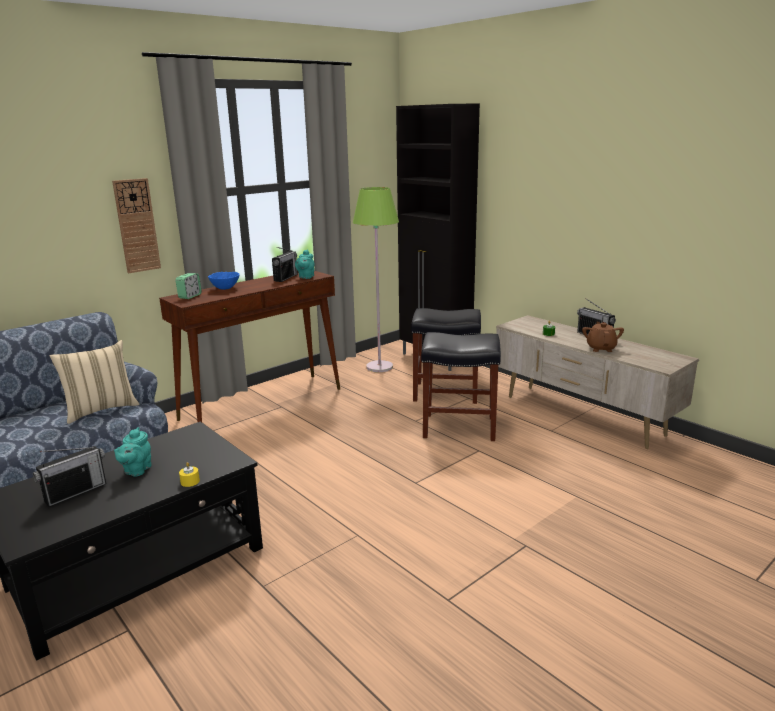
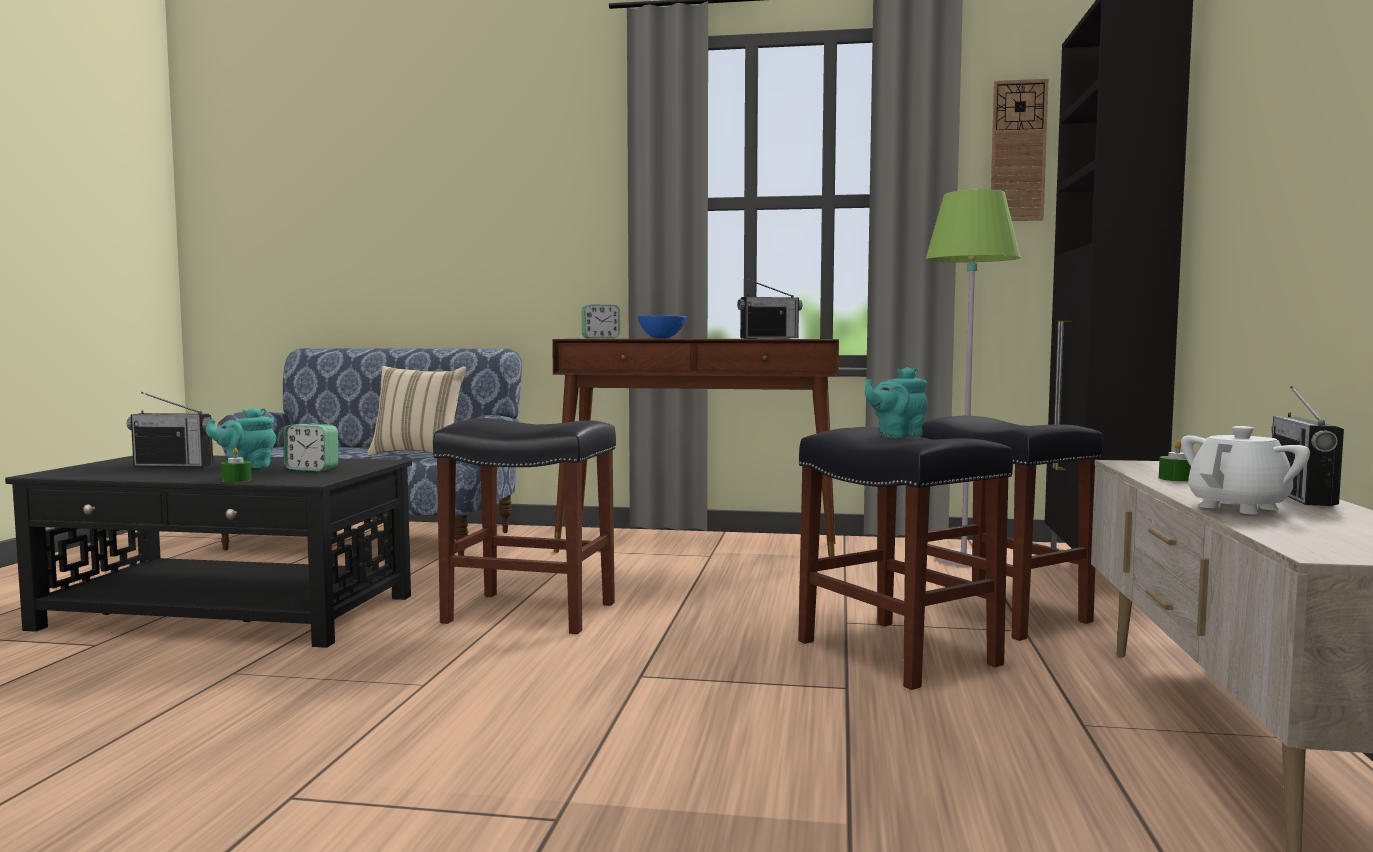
camera: 50 degrees right, 15 degrees down
(137, 226) = (583, 241): wall clock -> wall clock (1018, 151)
(186, 453) = (312, 469): none -> alarm clock
(190, 481) = (236, 480): yellow candle -> green candle
(296, 477) = (533, 612): none -> black stool
(306, 277) = (795, 338): turquoise teapot -> turquoise teapot (897, 436)
(601, 348) = (1239, 507): brown teapot -> white teapot

